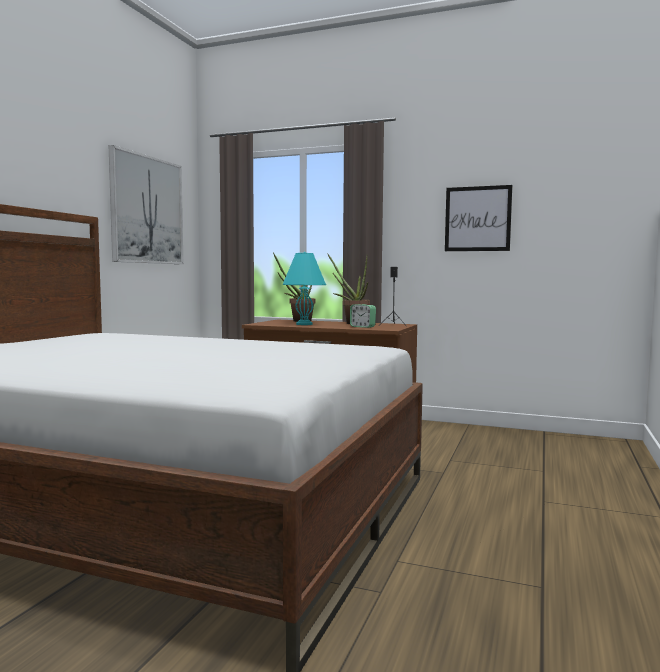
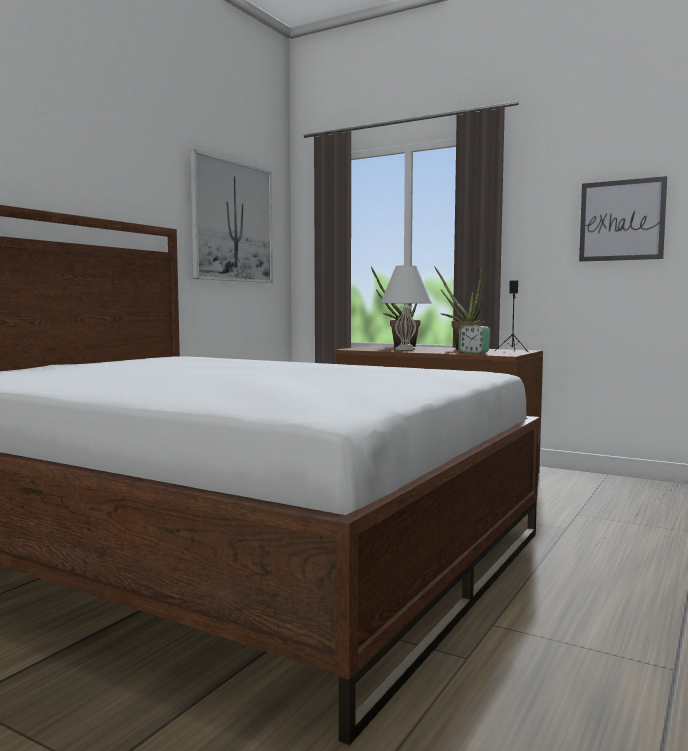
camera: 10 degrees right, 0 degrees up
(303, 324) = (404, 349): turquoise table lamp -> white table lamp

